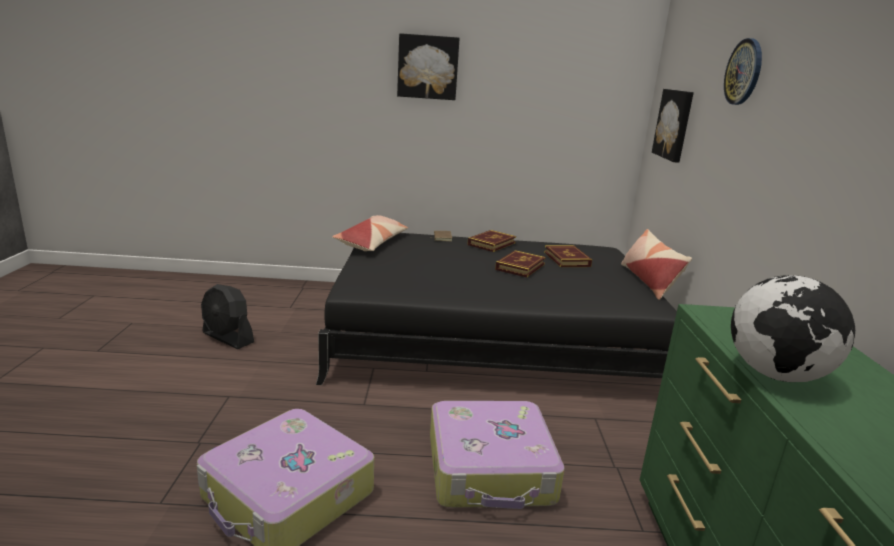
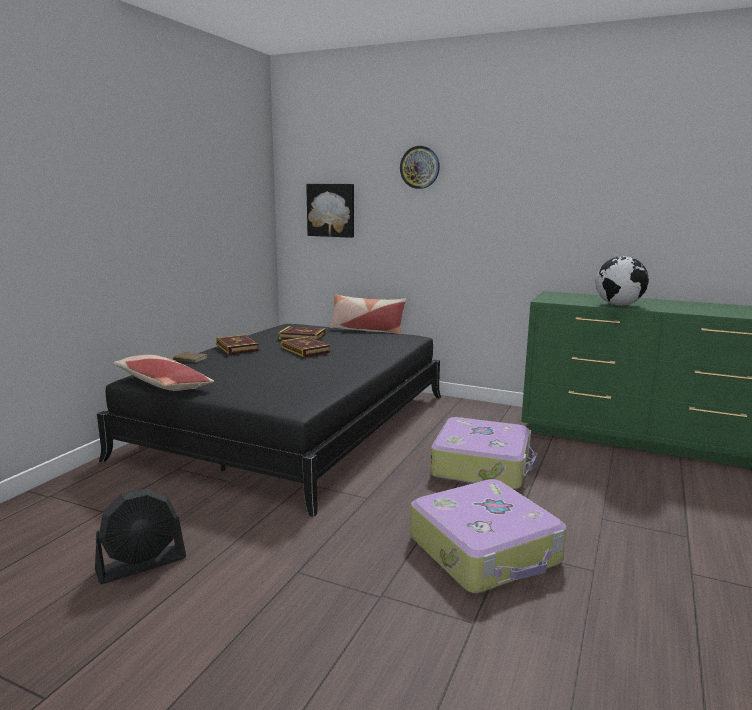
camera: 65 degrees left, 5 degrees down
(428, 67) = (125, 174): picture -> none

